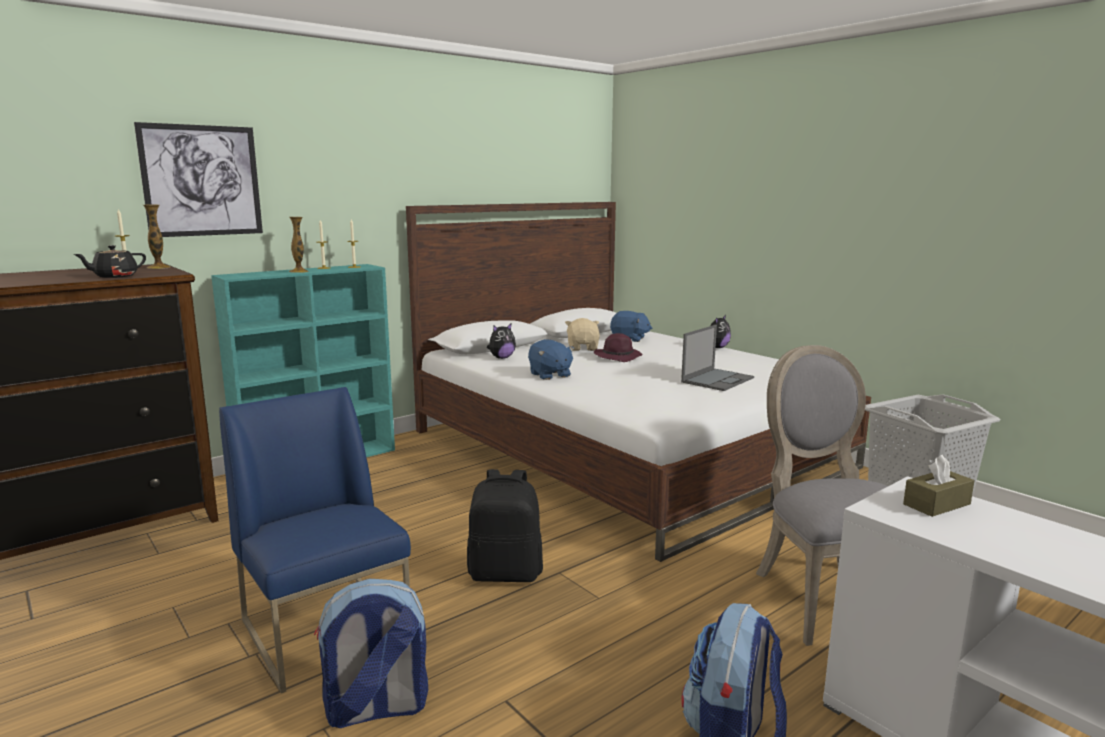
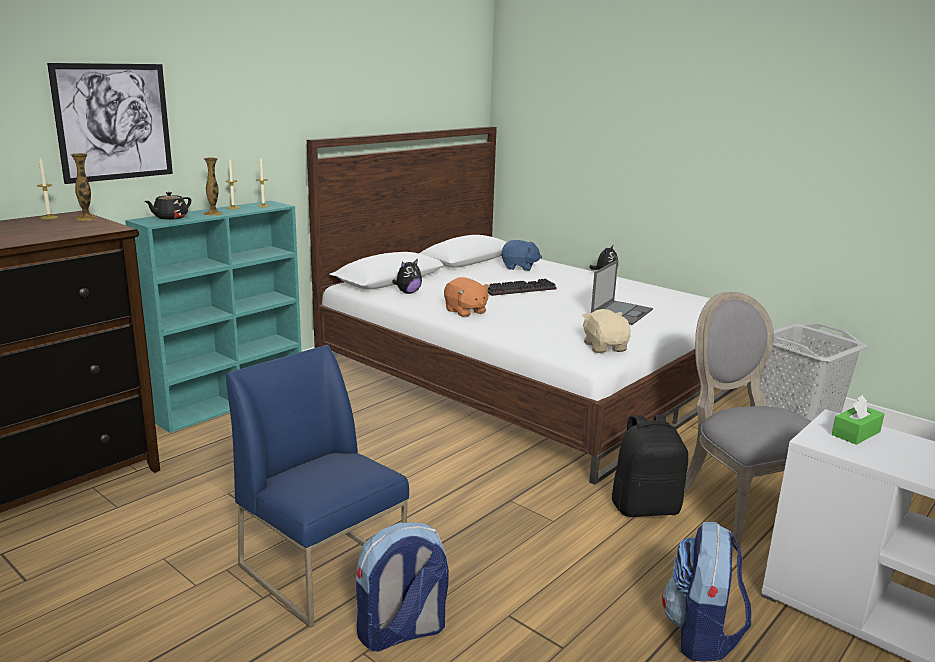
camera: 10 degrees left, 5 degrees up
(114, 276) = (60, 234): black teapot -> black teapot (170, 218)
(506, 573) = (463, 504): black backpack -> black backpack (645, 507)
(549, 375) = (465, 311): blue plush toy -> orange plush toy
(583, 348) = (480, 279): beige plush toy -> beige plush toy (605, 347)
(618, 357) = (520, 289): purple hat -> keyboard
(936, 504) = (856, 433): brown tissue box -> green tissue box

